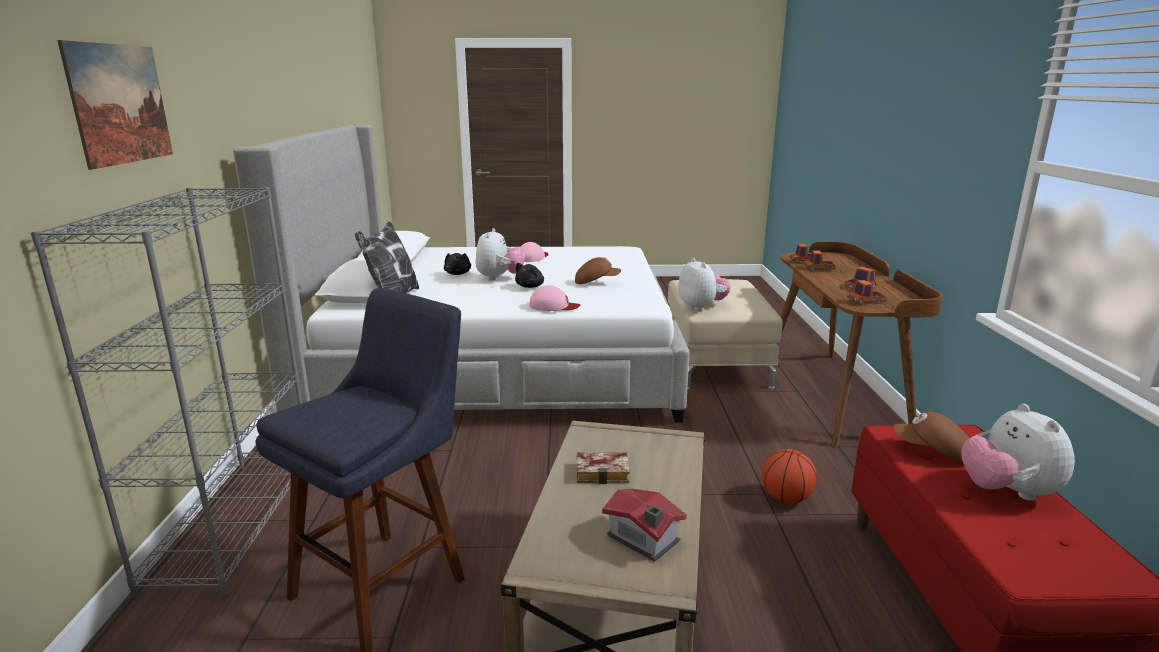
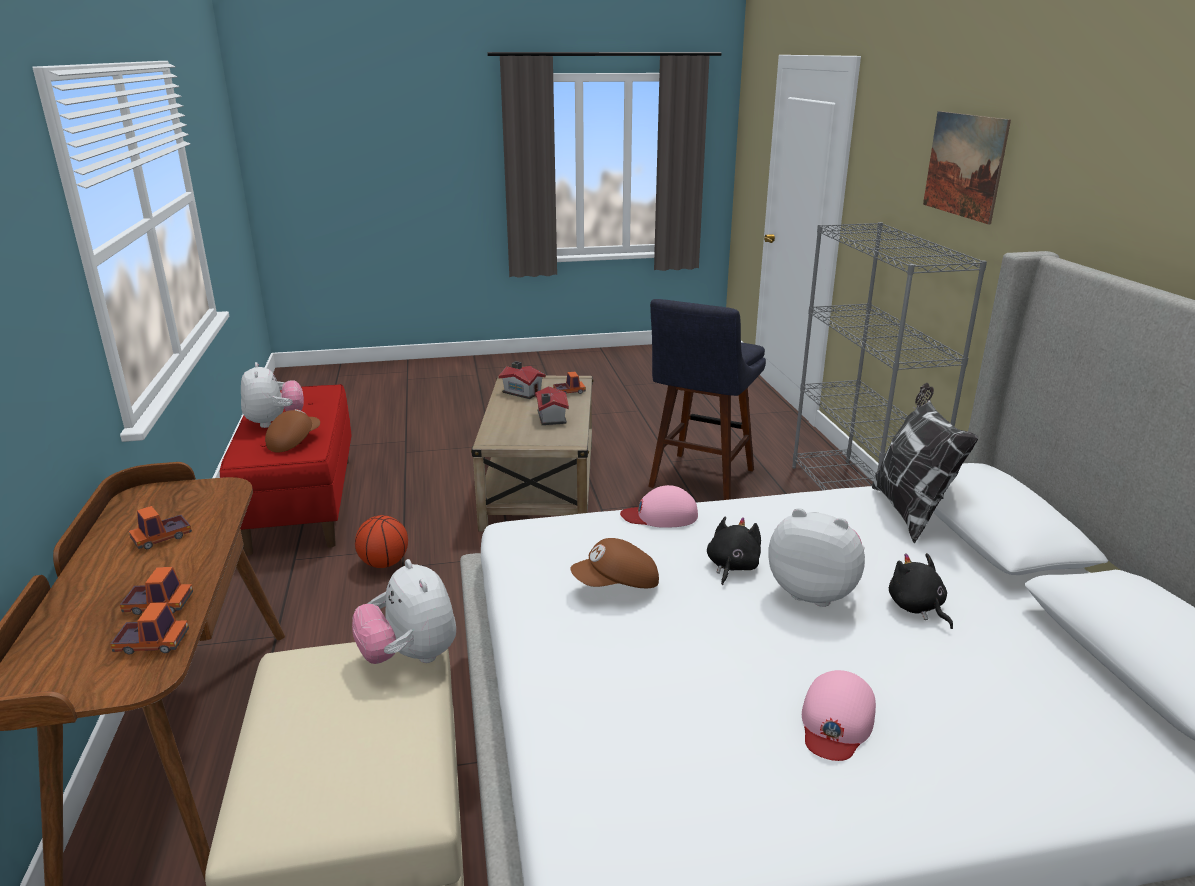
camera: 170 degrees right, 5 degrees up
(499, 278) = (814, 592): plush toy -> plush toy turned 120 degrees clockwise
(604, 472) = (550, 418): book -> toy house
(866, 301) = (203, 499): toy truck -> toy truck (569, 392)
(932, 452) = (293, 441): brown cap -> brown cap turned 75 degrees counterclockwise

